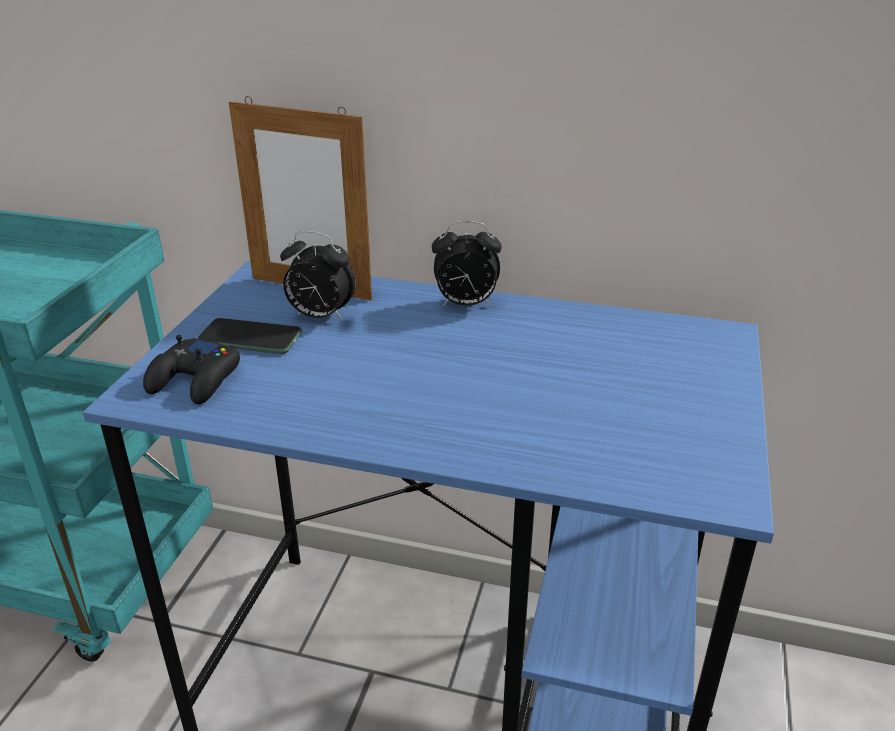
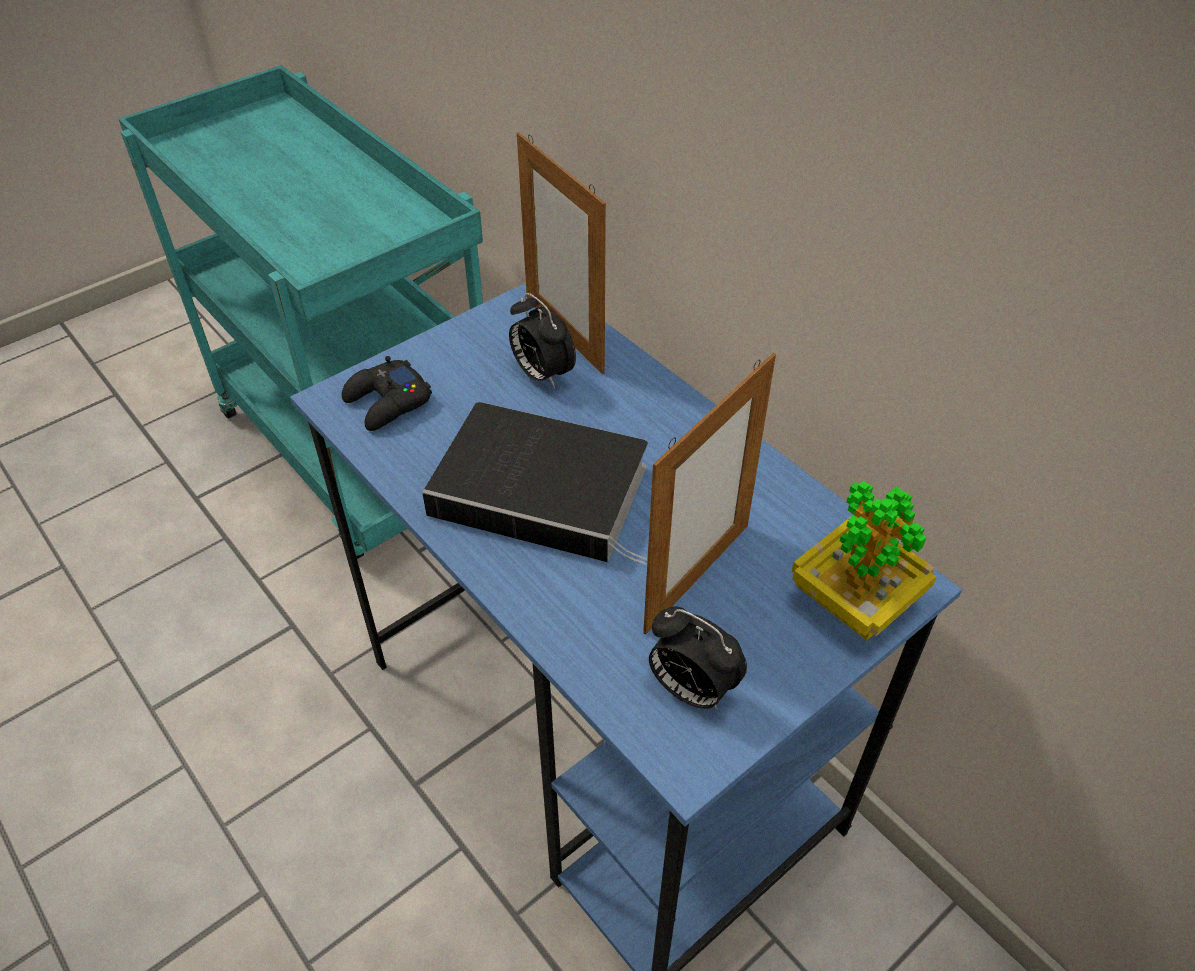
camera: 35 degrees right, 15 degrees up
(250, 338) = (464, 374): phone -> none
(411, 382) = (546, 490): none -> book
(465, 304) = (683, 419): alarm clock -> alarm clock (690, 689)
(591, 386) = (697, 577): none -> picture frame
(707, 355) = (854, 601): none -> potted plant

